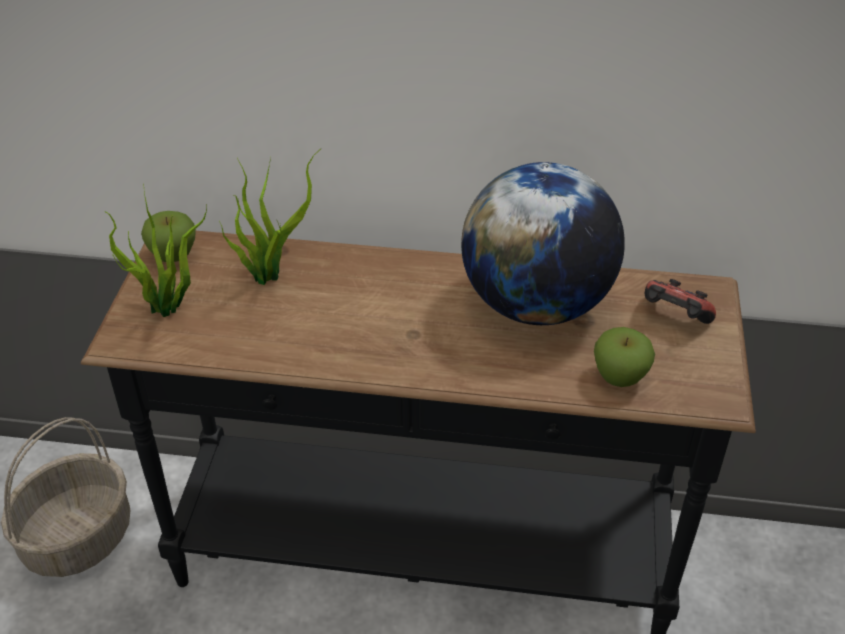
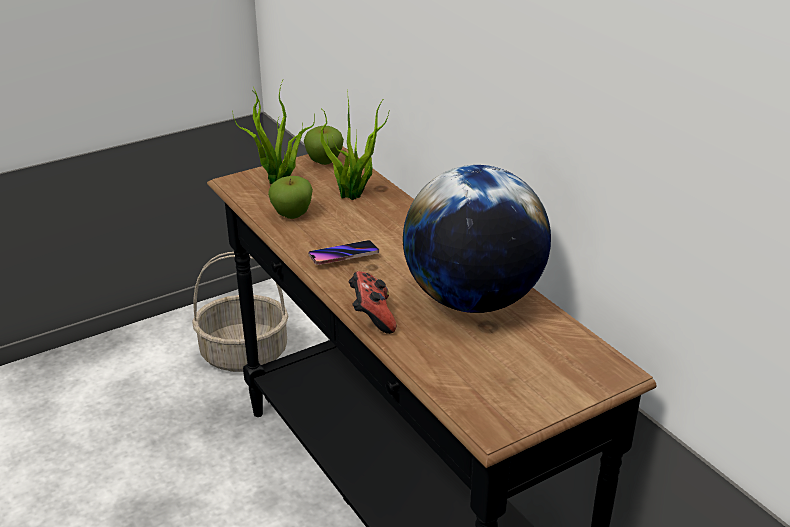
camera: 50 degrees right, 10 degrees down
(373, 342) = (343, 256): none -> phone
(619, 377) = (447, 368): apple -> apple (292, 215)
(673, 319) = (552, 367): game controller -> game controller (372, 317)

